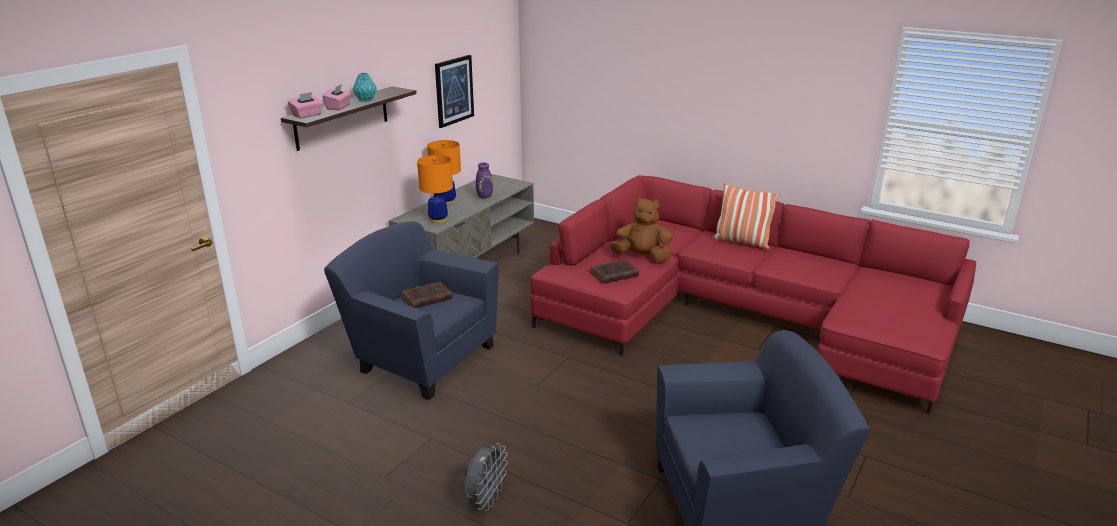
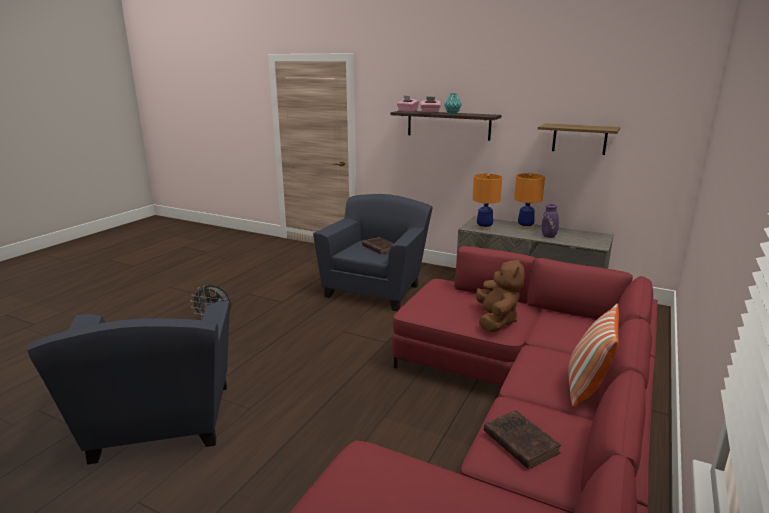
camera: 85 degrees right, 5 degrees down
(454, 90) = (579, 139): picture -> shelf
(613, 274) = (443, 306): brown book -> brown book (519, 441)

